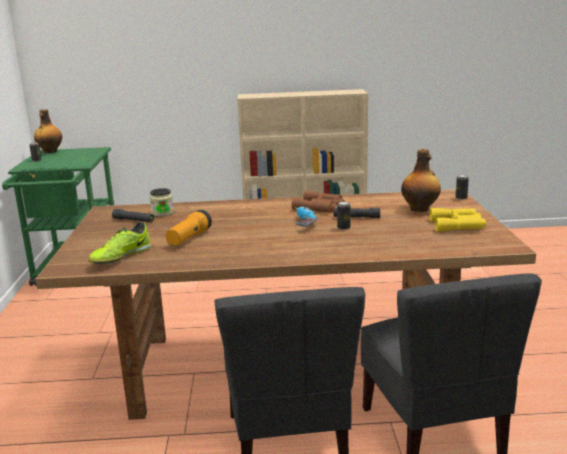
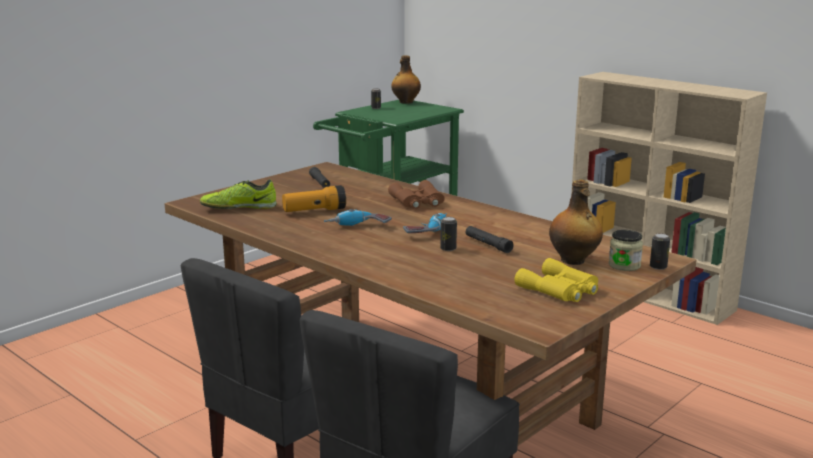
camera: 45 degrees right, 0 degrees up
(162, 213) = (353, 184): jar -> jar (624, 265)
(252, 237) = (358, 227): none -> power drill
(320, 207) = (485, 224): brown binoculars -> brown binoculars (417, 201)

